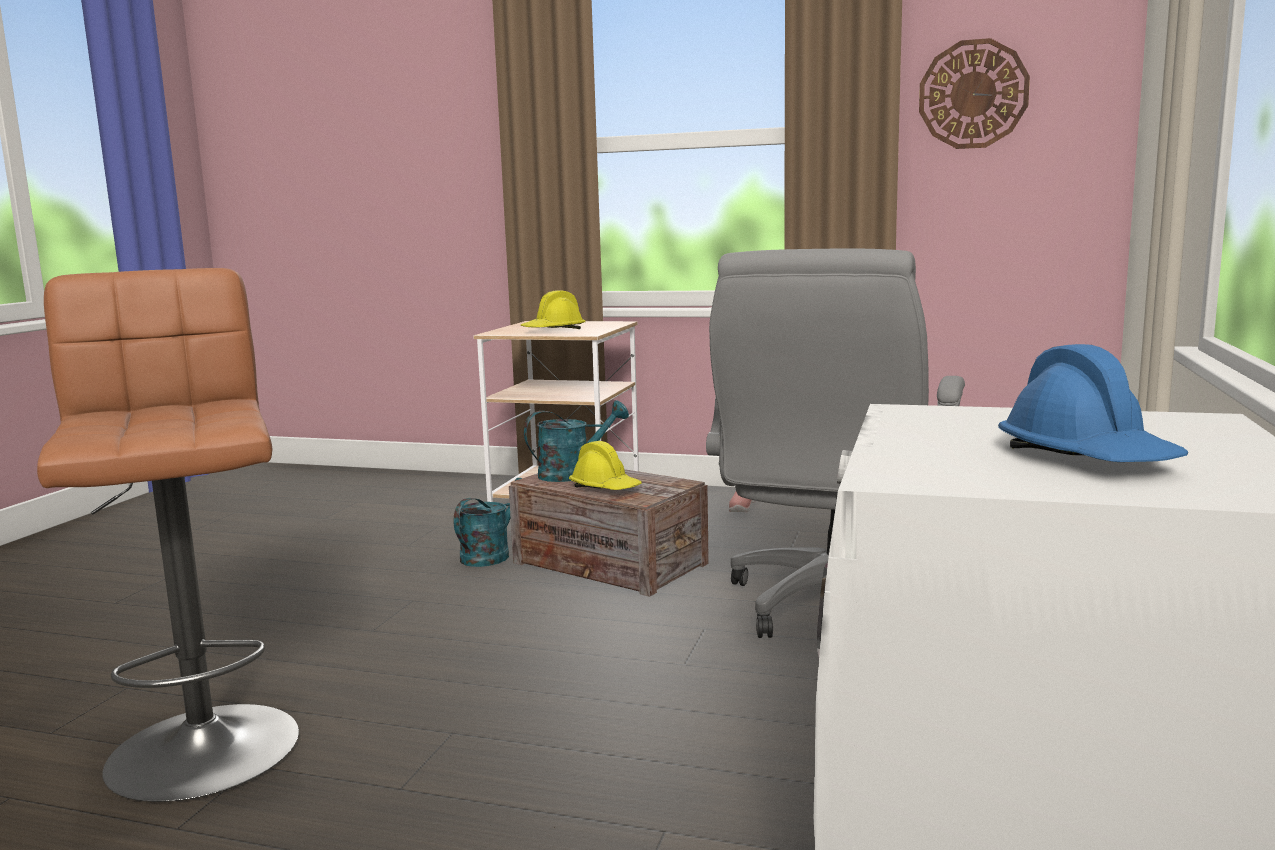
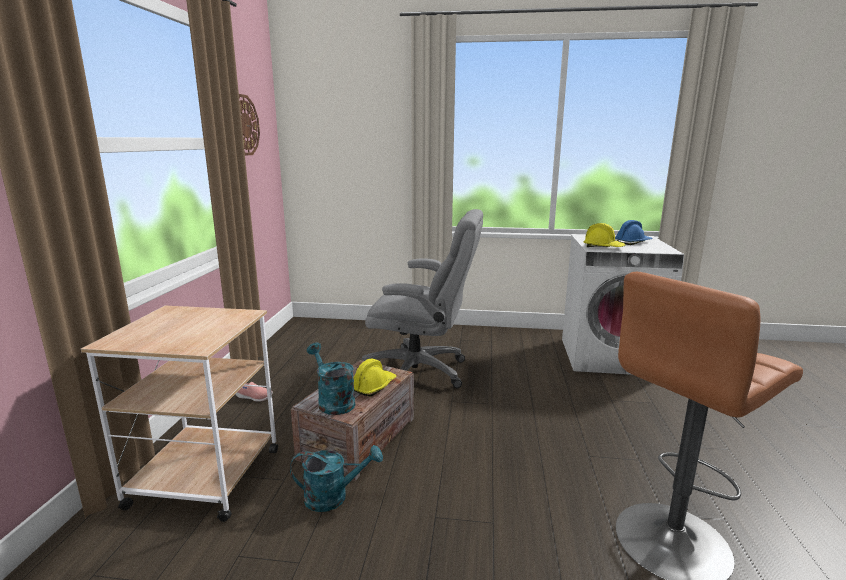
camera: 100 degrees left, 5 degrees up
(491, 554) = (334, 497): turquoise watering can -> turquoise watering can turned 150 degrees clockwise
(553, 330) = (209, 326): yellow hard hat -> yellow hard hat (603, 247)

